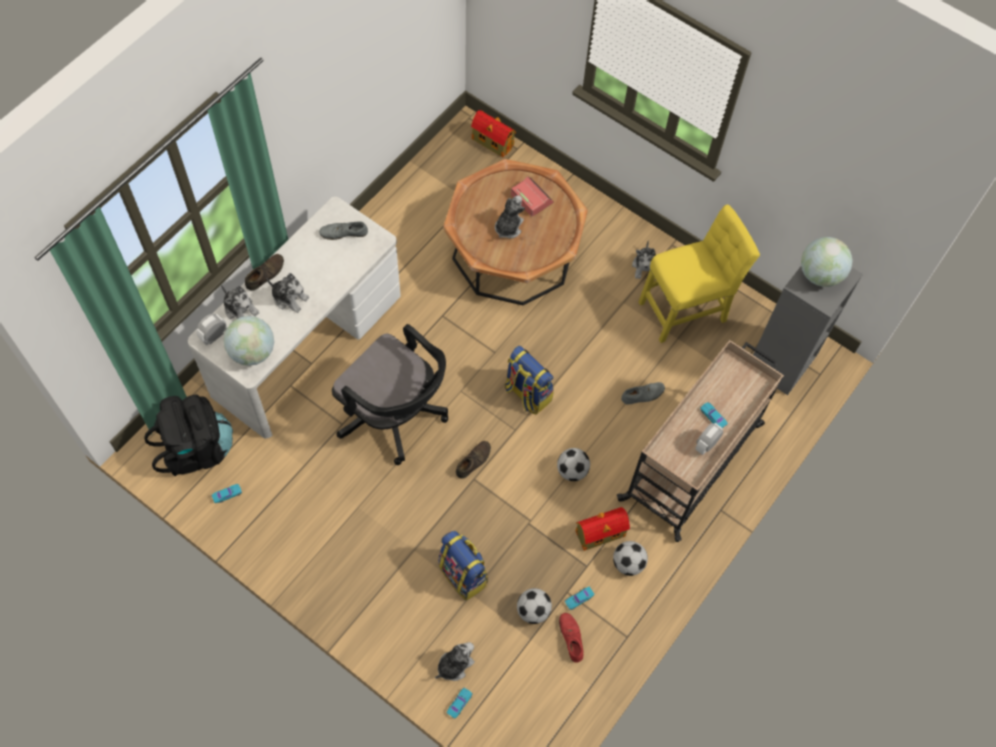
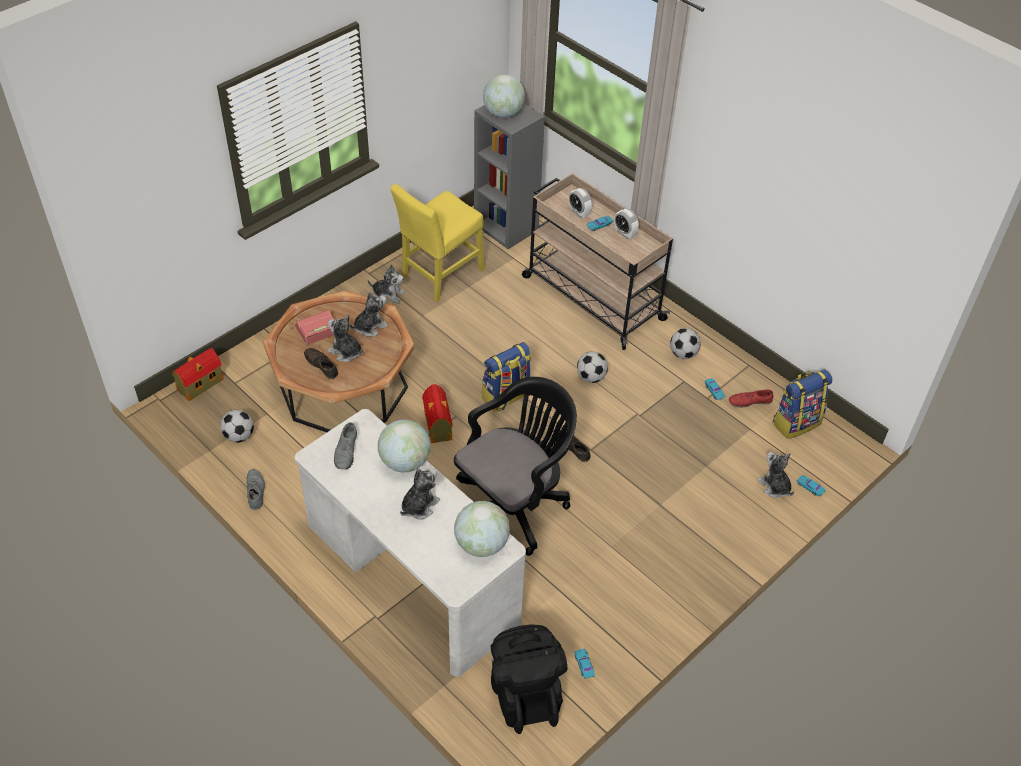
camera: 80 degrees left, 15 degrees down
(214, 336) = (454, 579): alarm clock -> alarm clock (579, 213)
(240, 309) = (423, 552): plush toy -> plush toy (370, 327)
(265, 274) = (382, 526): brown shoe -> brown shoe (321, 365)
(337, 279) = (405, 462): none -> globe
(464, 574) = (687, 469): backpack -> backpack (796, 422)
(533, 611) = (724, 424): football -> football (239, 436)
(599, 534) = (654, 368): toy house -> toy house (438, 426)
(642, 395) = (522, 318): grey shoe -> grey shoe (255, 491)
(686, 309) = (440, 275): yellow chair -> yellow chair turned 120 degrees counterclockwise

